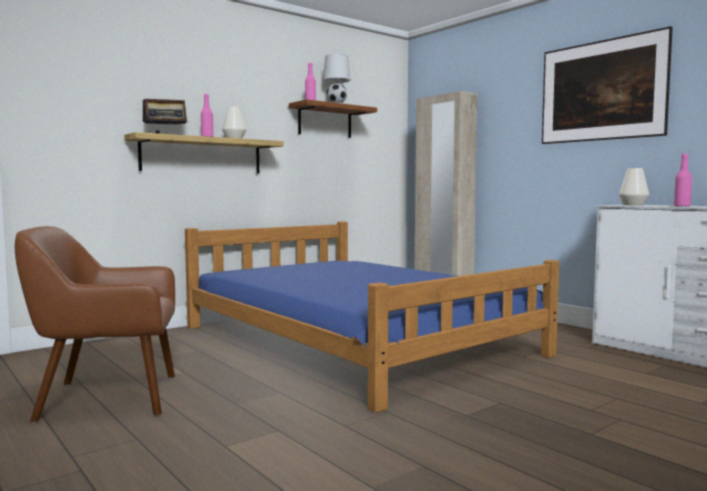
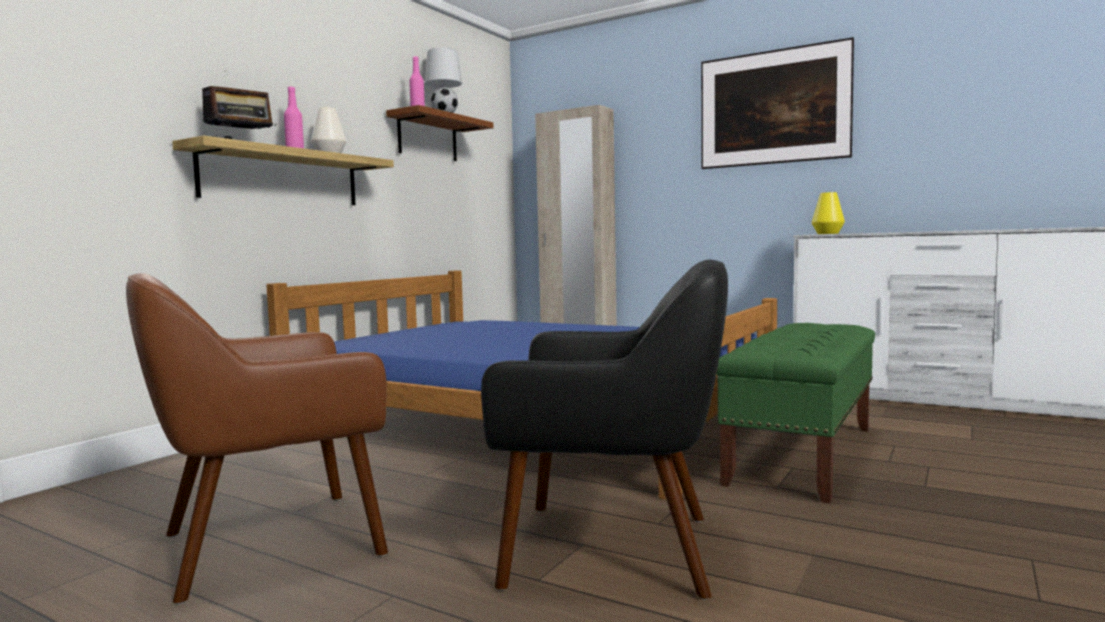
camera: 20 degrees left, 0 degrees up
(293, 437) = (614, 550): none -> black armchair
(525, 394) = (803, 454): none -> green bench
(633, 205) = (827, 233): white vase -> yellow vase
(682, 206) = (889, 232): pink bottle -> none

